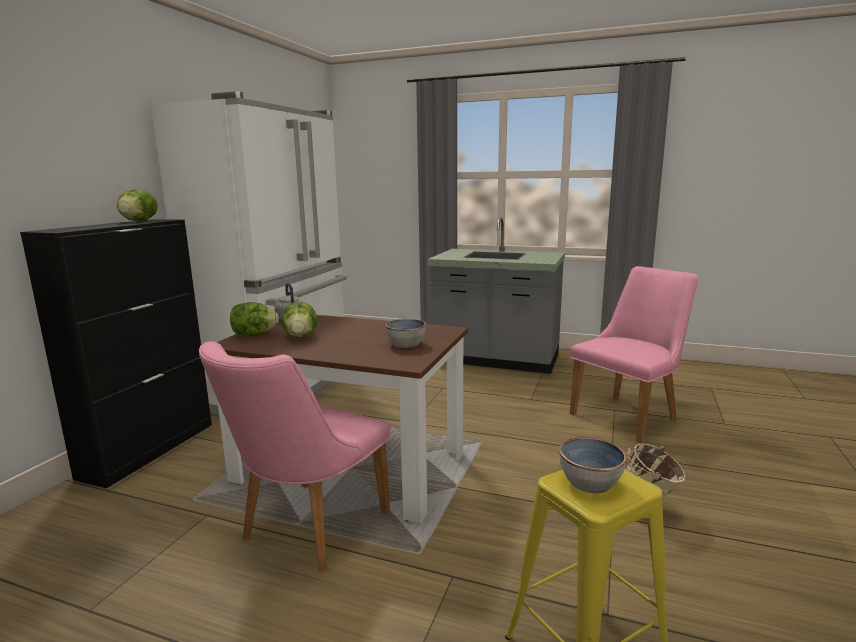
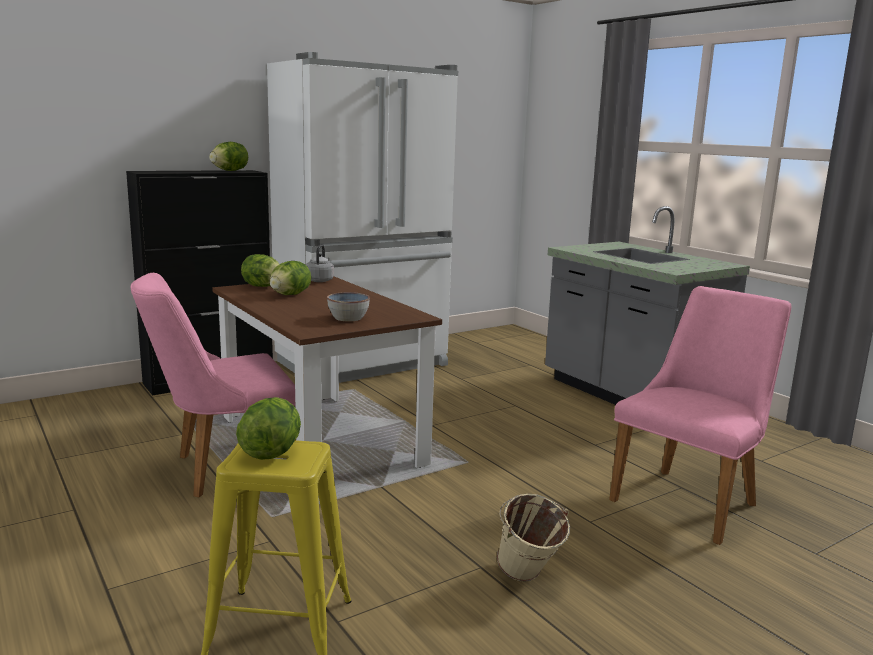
camera: 35 degrees right, 0 degrees up
(590, 483) = (271, 452): bowl -> lettuce
(630, 415) = (692, 499): pink chair -> pink chair turned 45 degrees counterclockwise

